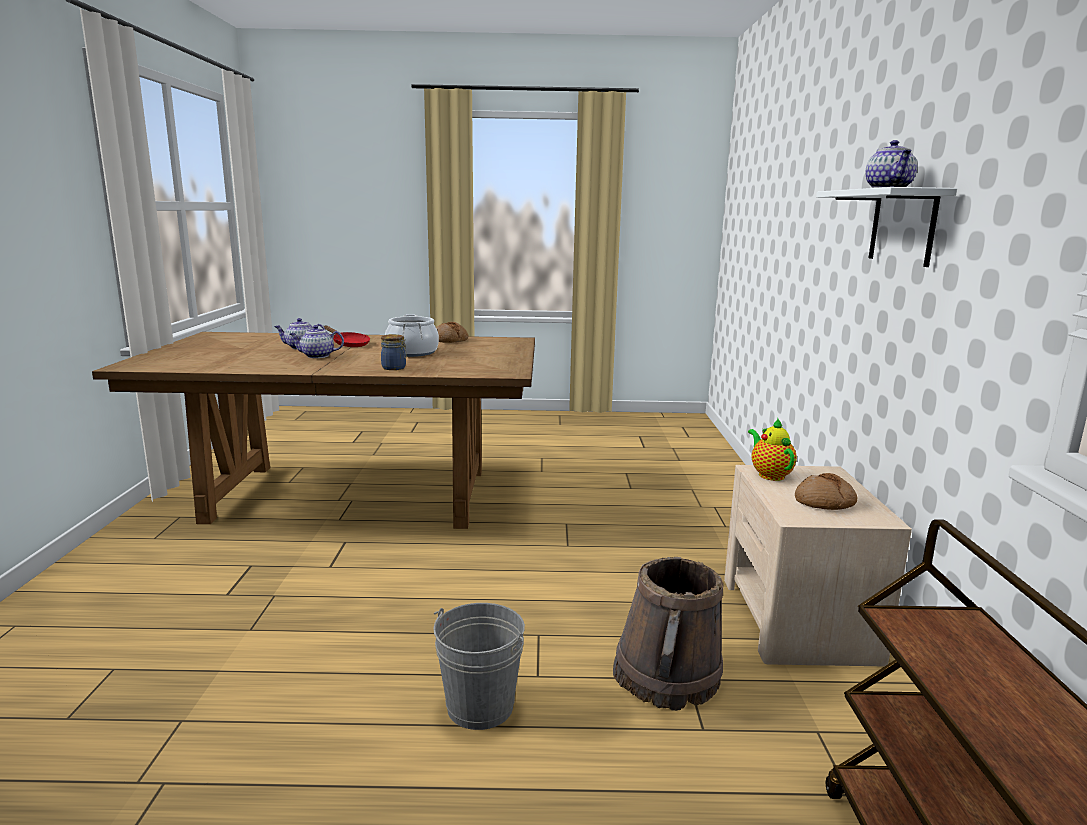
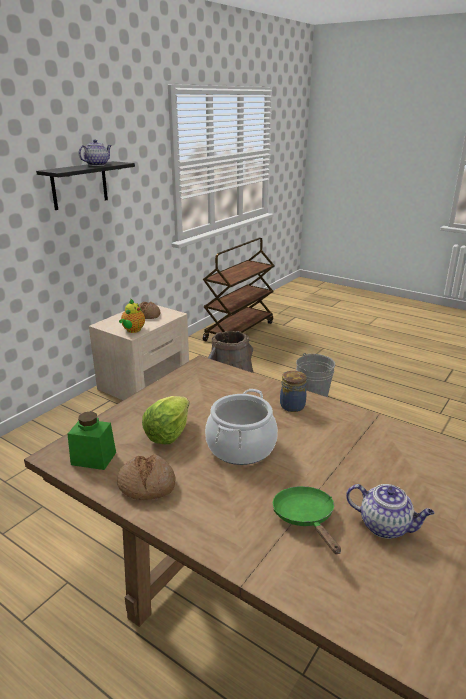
camera: 145 degrees left, 10 degrees up
(317, 356) = (365, 472): teapot -> none
(348, 344) = (305, 518): red frying pan -> green frying pan
(469, 350) = (168, 433): none -> lettuce
(496, 341) = (93, 458): none -> green jar
(902, 226) = (79, 185): white shelf -> black shelf

